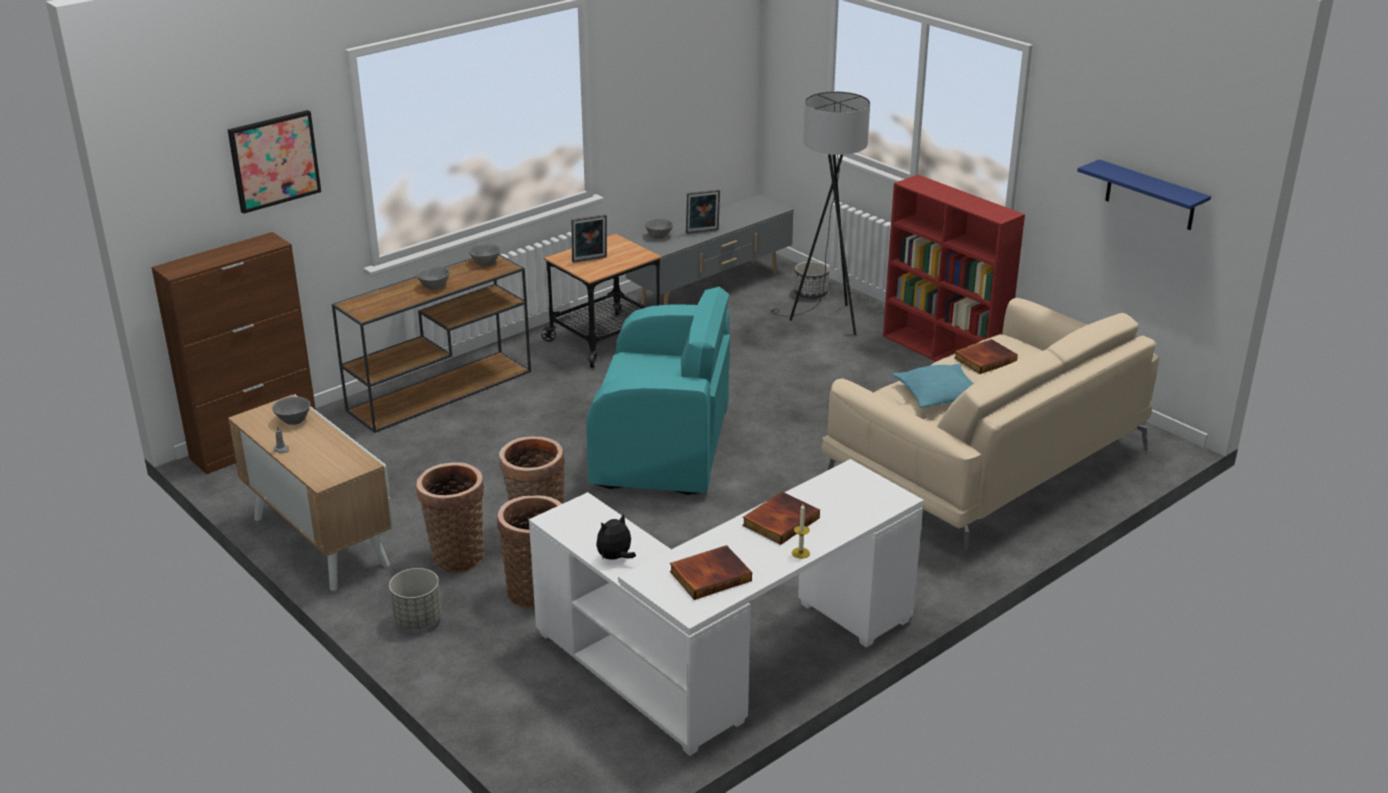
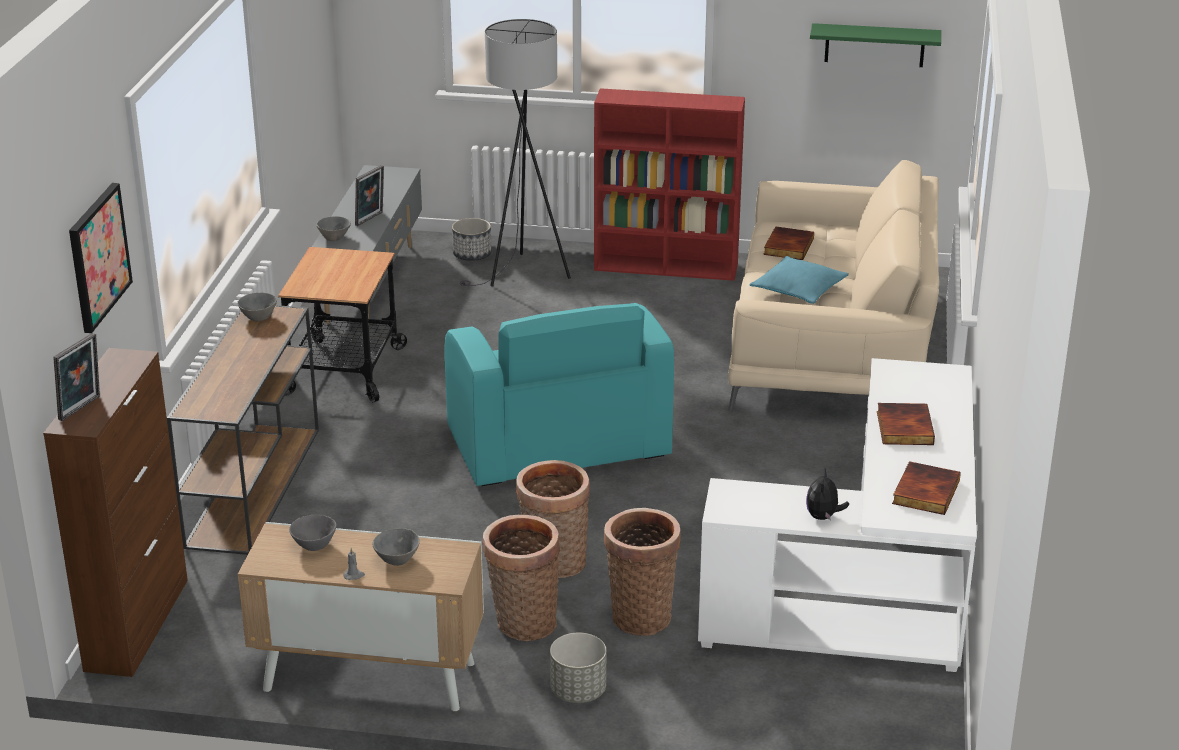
camera: 40 degrees left, 0 degrees up
(434, 286) = (246, 359): grey bowl -> grey bowl (396, 559)
(590, 260) = (330, 281): picture frame -> picture frame (82, 409)
(663, 447) = (556, 445): turquoise armchair -> turquoise armchair turned 105 degrees clockwise
(800, 553) = (956, 444): candle -> none
(1150, 196) = (874, 45): blue shelf -> green shelf

